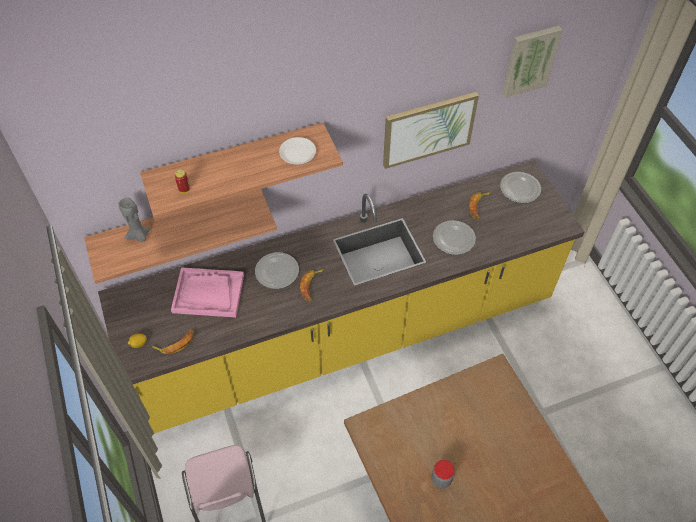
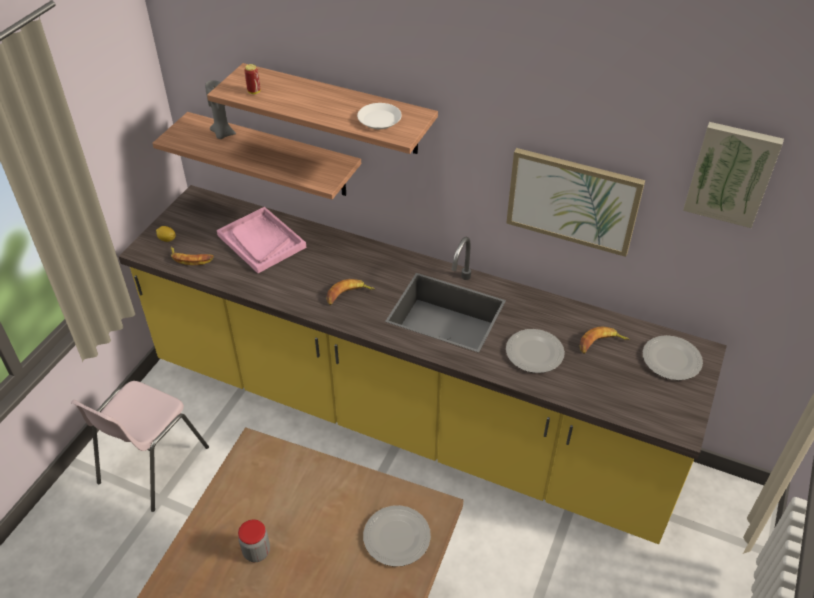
camera: 45 degrees right, 10 degrees down
(277, 272) = (335, 264): plate -> plate (396, 538)

